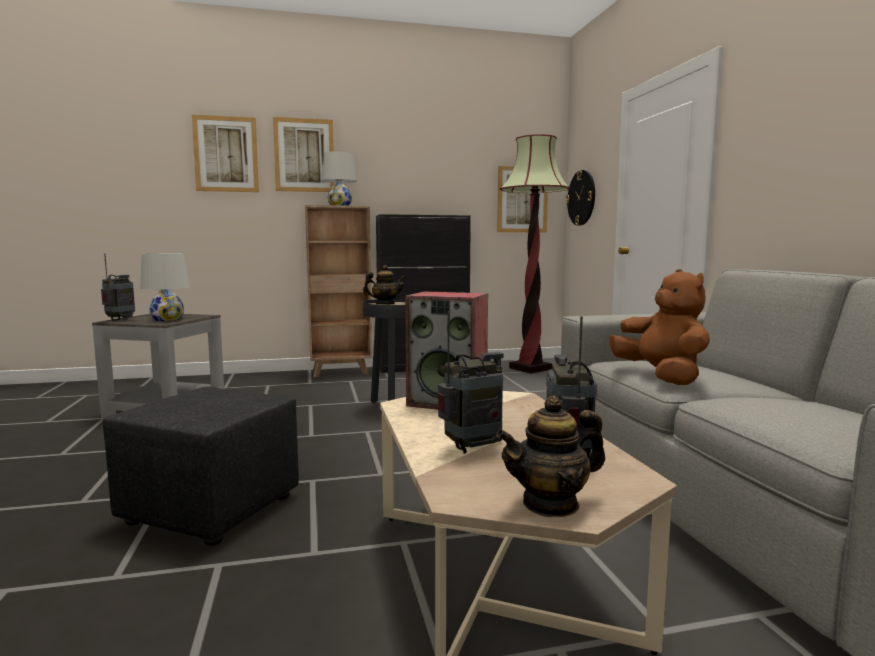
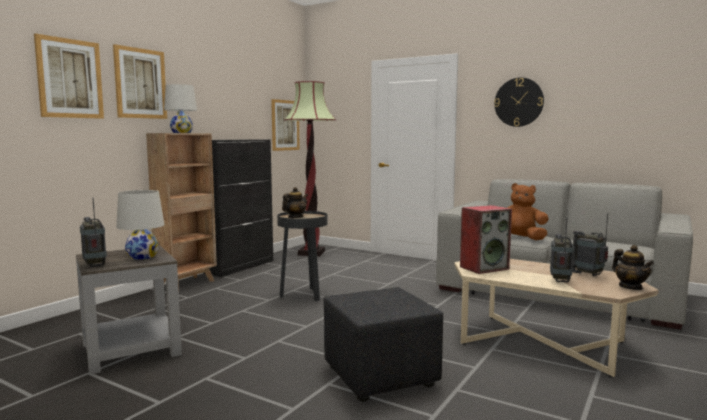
camera: 45 degrees left, 0 degrees up
(551, 504) = (630, 287): teapot -> teapot turned 45 degrees counterclockwise
(581, 198) = (329, 125): wall clock -> wall clock (518, 102)

